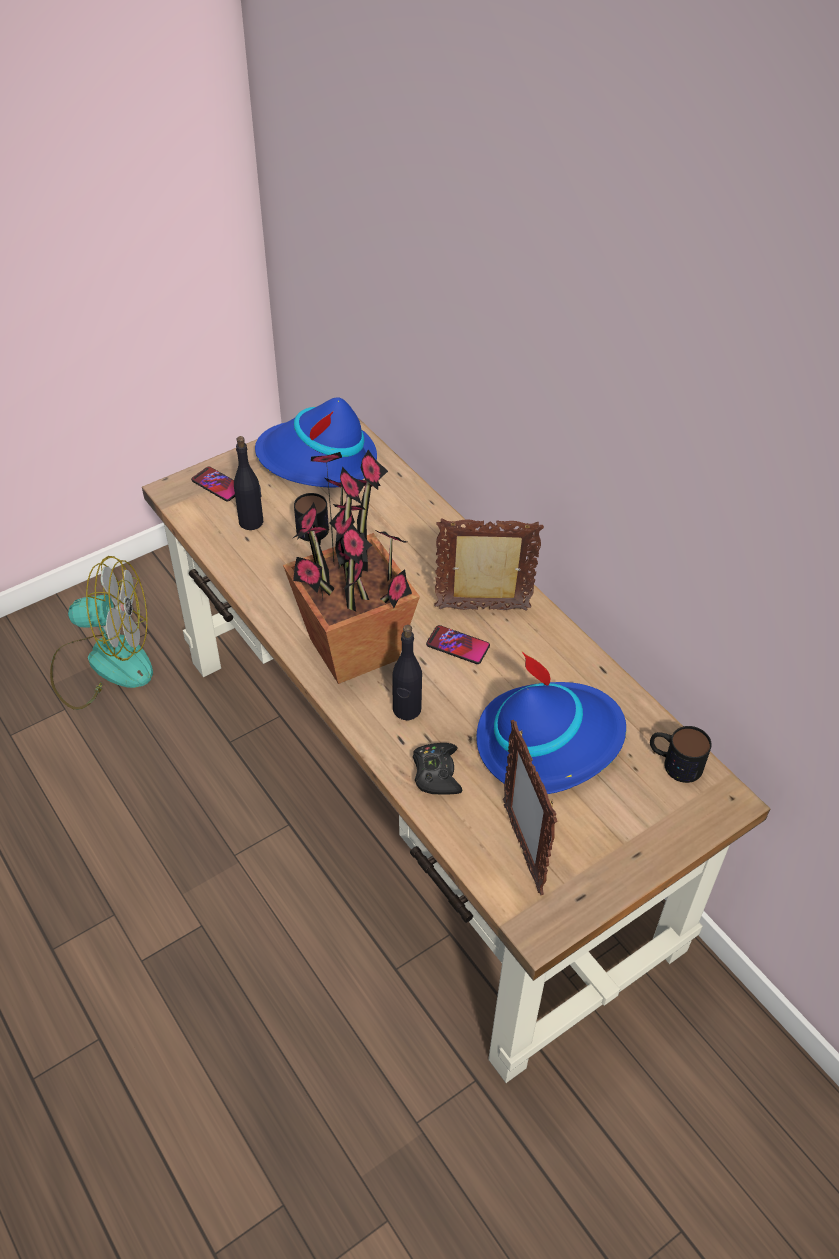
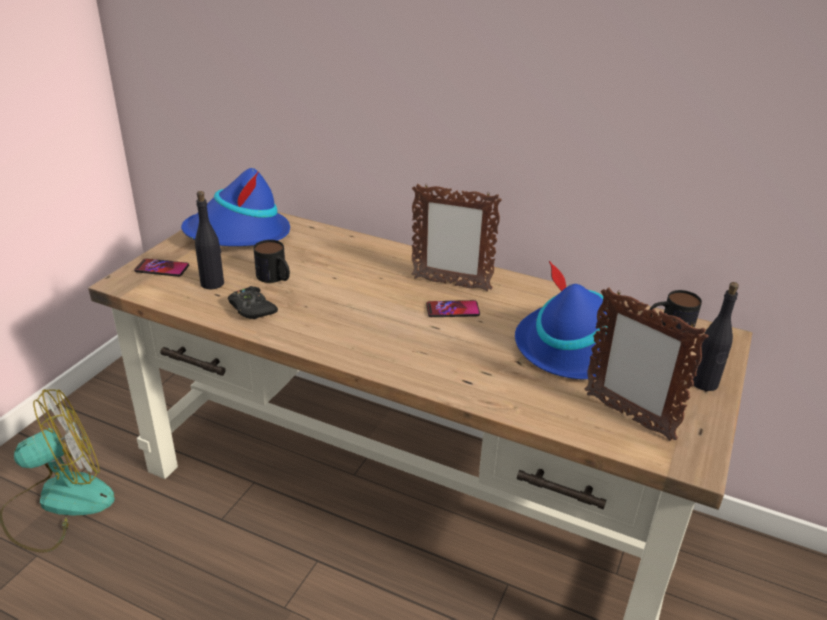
camera: 30 degrees left, 15 degrees down
(352, 650) = (373, 337): potted plant -> none
(406, 709) = (453, 361): black bottle -> black bottle (704, 383)
(436, 773) = (516, 393): black game controller -> black game controller (252, 309)
(483, 609) = (450, 284): picture frame -> picture frame turned 135 degrees counterclockwise

